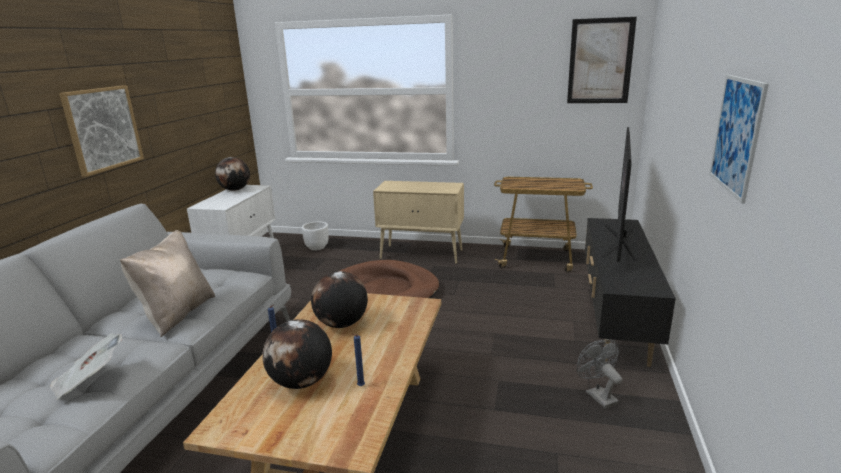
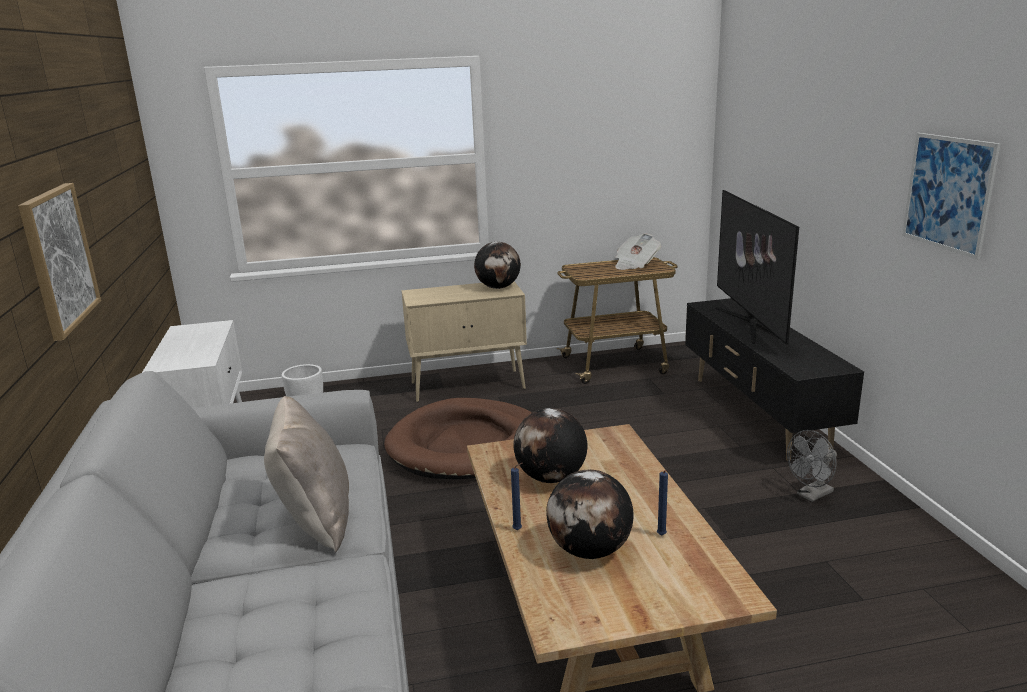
camera: 25 degrees left, 0 degrees up
(89, 381) = (317, 630): newspaper -> newspaper (635, 265)
(235, 190) = (183, 334): globe -> globe (498, 287)
(597, 395) = (811, 495): grey fan -> grey fan turned 75 degrees counterclockwise
(600, 61) = (662, 112): picture -> none

